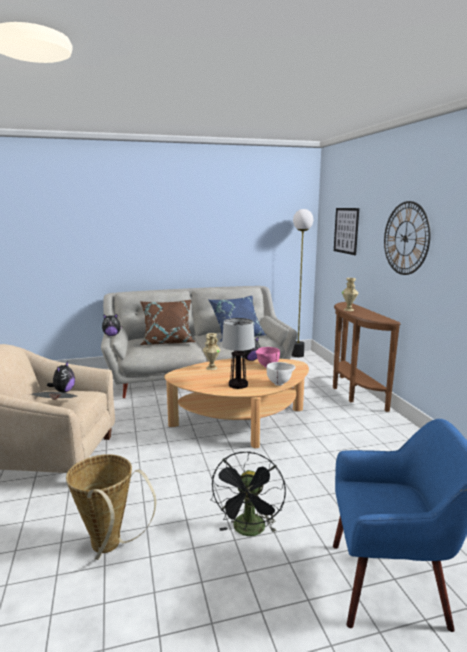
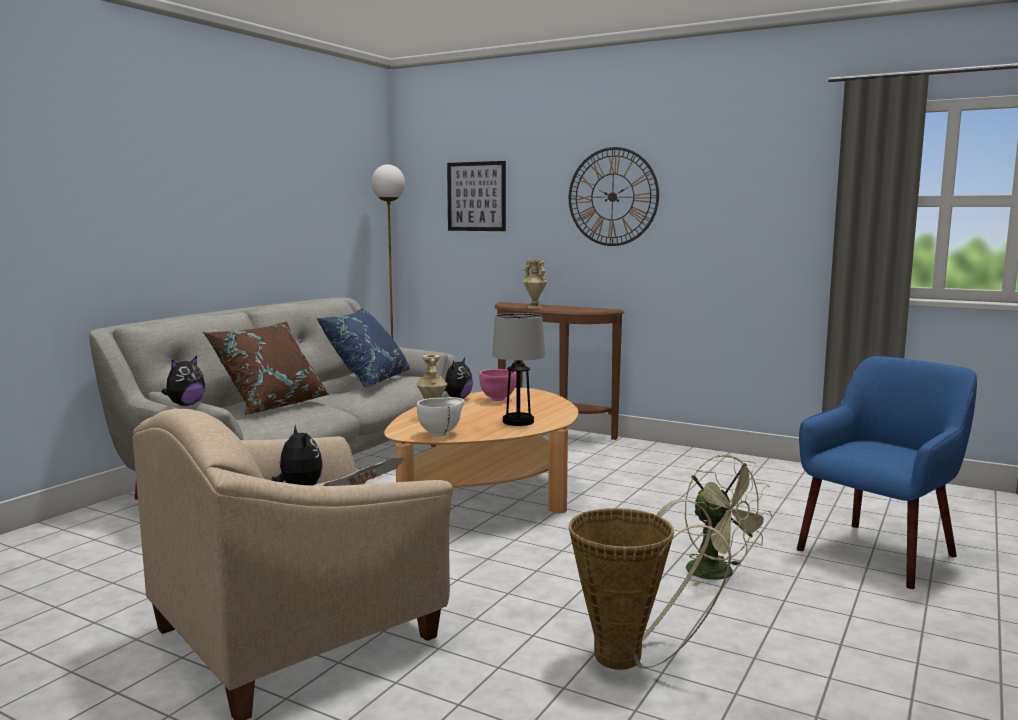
camera: 45 degrees left, 5 degrees down
(249, 531) = (719, 574): black fan -> green fan
(280, 384) = (561, 409): white bowl -> white bowl (441, 434)

